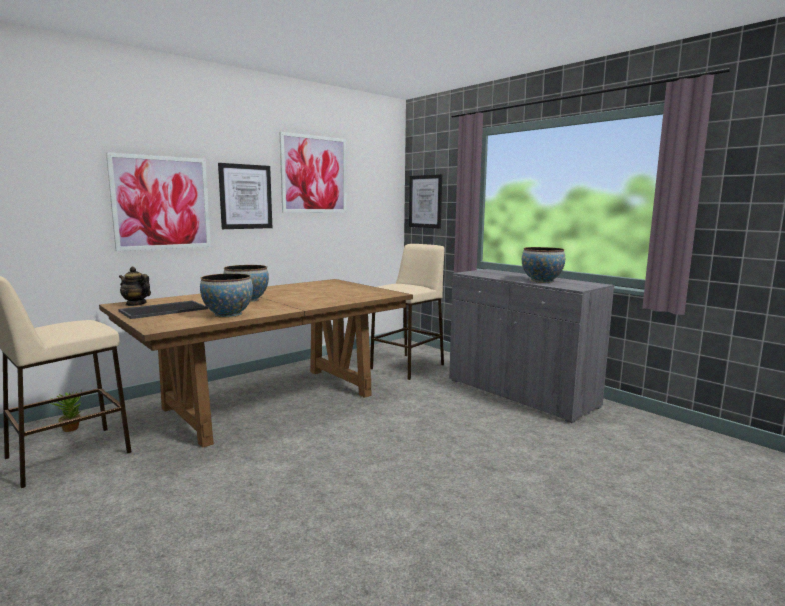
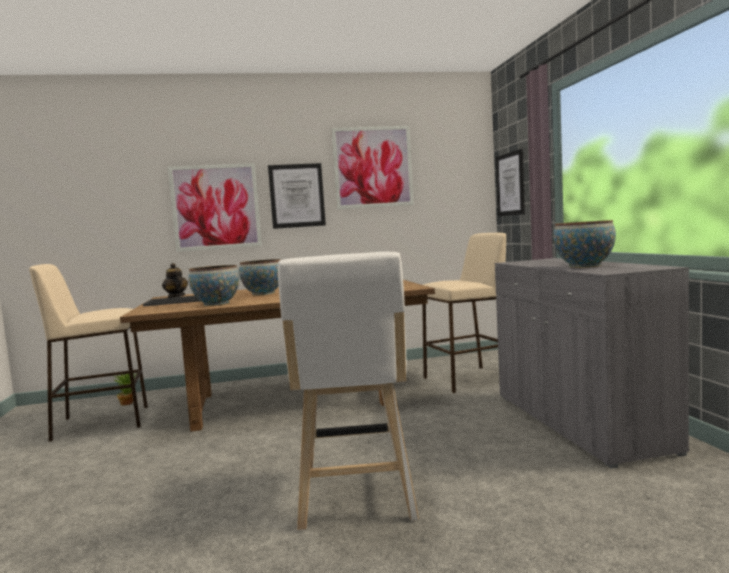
camera: 30 degrees right, 5 degrees down
(439, 478) = (356, 500): none -> white stool

